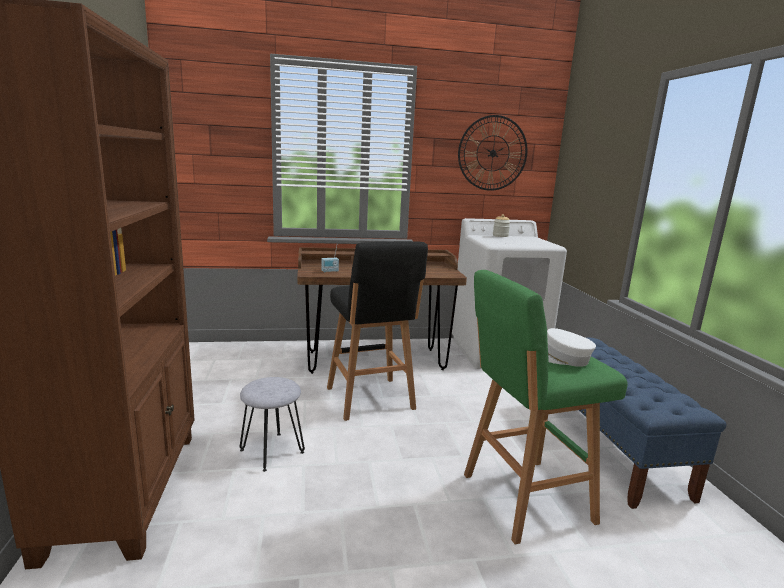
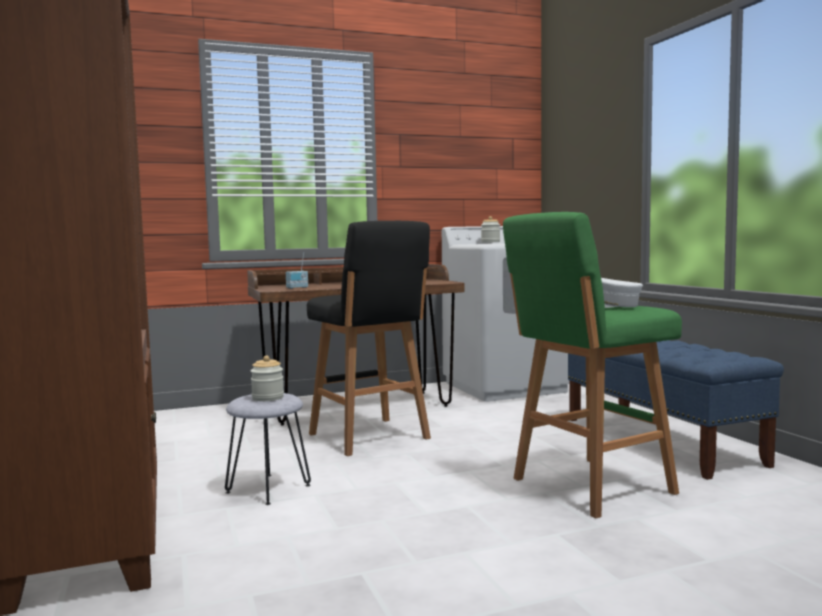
camera: 10 degrees left, 10 degrees down
(272, 387) = (268, 398): none -> jar
(492, 153) = (468, 150): wall clock -> none

